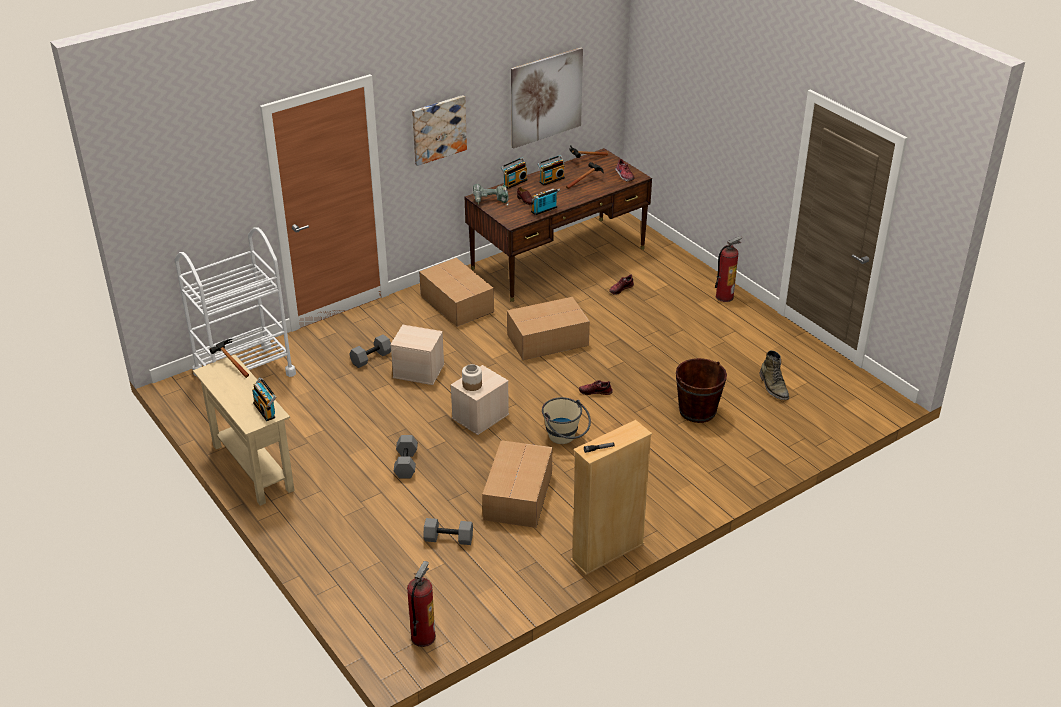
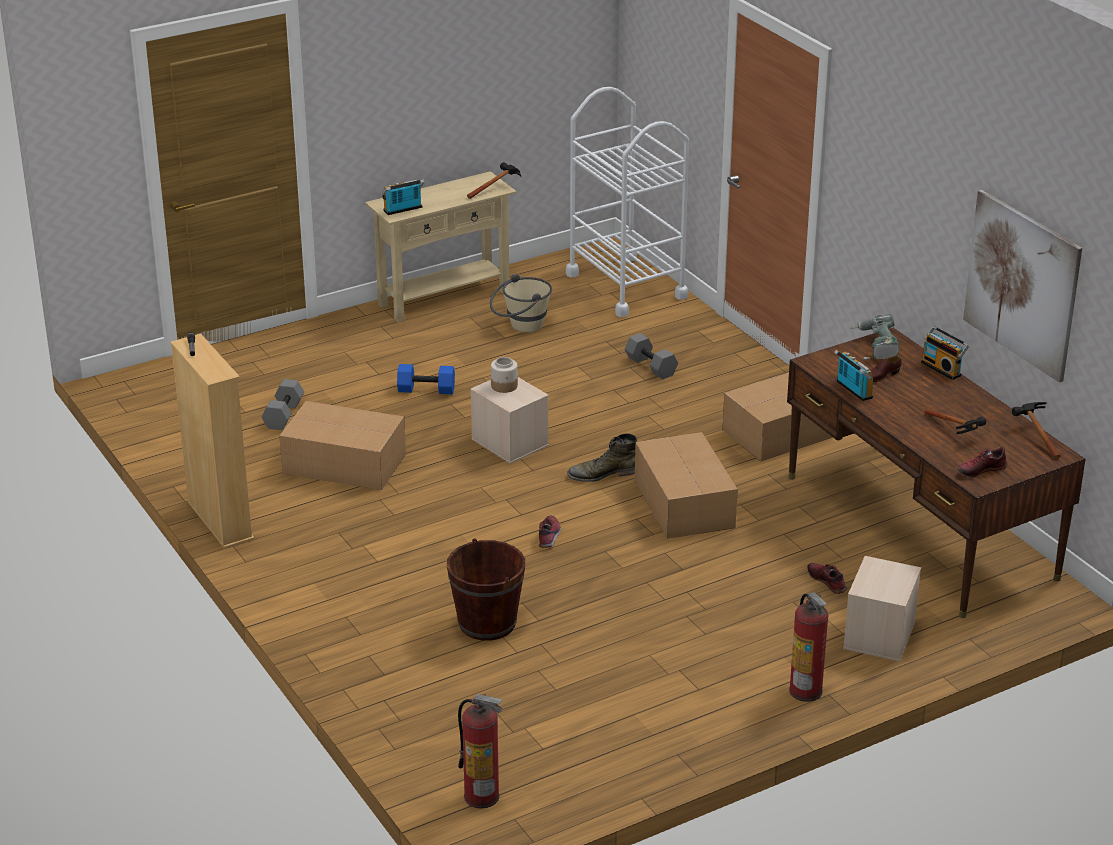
camera: 95 degrees right, 5 degrees down
(407, 464) = (425, 390): grey dumbbell -> blue dumbbell
(419, 371) = (618, 400): beige storage box -> beige storage box (880, 636)
(423, 637) = (139, 397): fire extinguisher -> fire extinguisher (482, 796)
(438, 129) = (886, 198): picture -> none
(551, 179) = (956, 401): radio -> none
(565, 438) = (448, 504): beige bucket -> beige bucket (521, 326)
(773, 387) = (535, 708): green boot -> green boot (603, 473)

